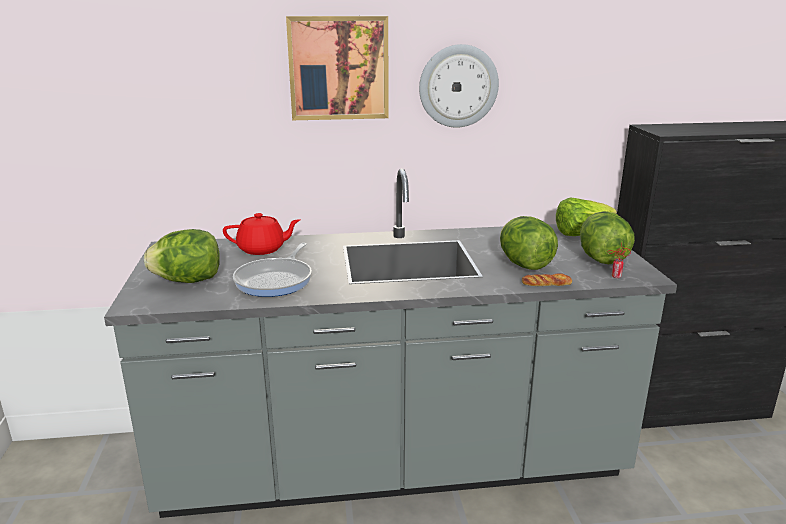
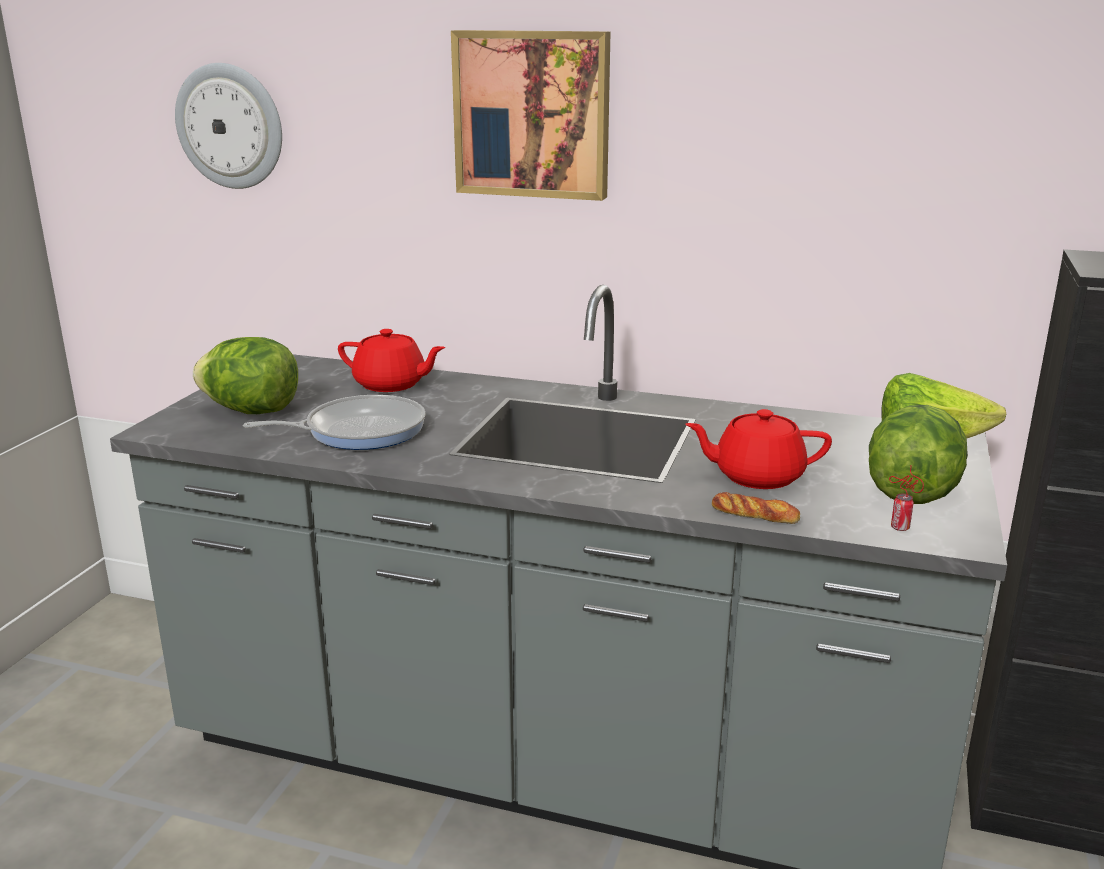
camera: 25 degrees right, 0 degrees up
(276, 280) = (358, 431): frying pan -> frying pan turned 150 degrees counterclockwise
(458, 86) = (728, 155): wall clock -> wall clock (230, 126)
(524, 264) = (756, 476): lettuce -> red teapot

